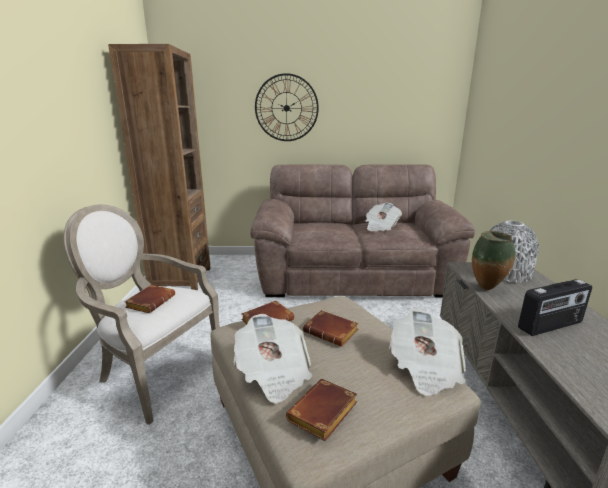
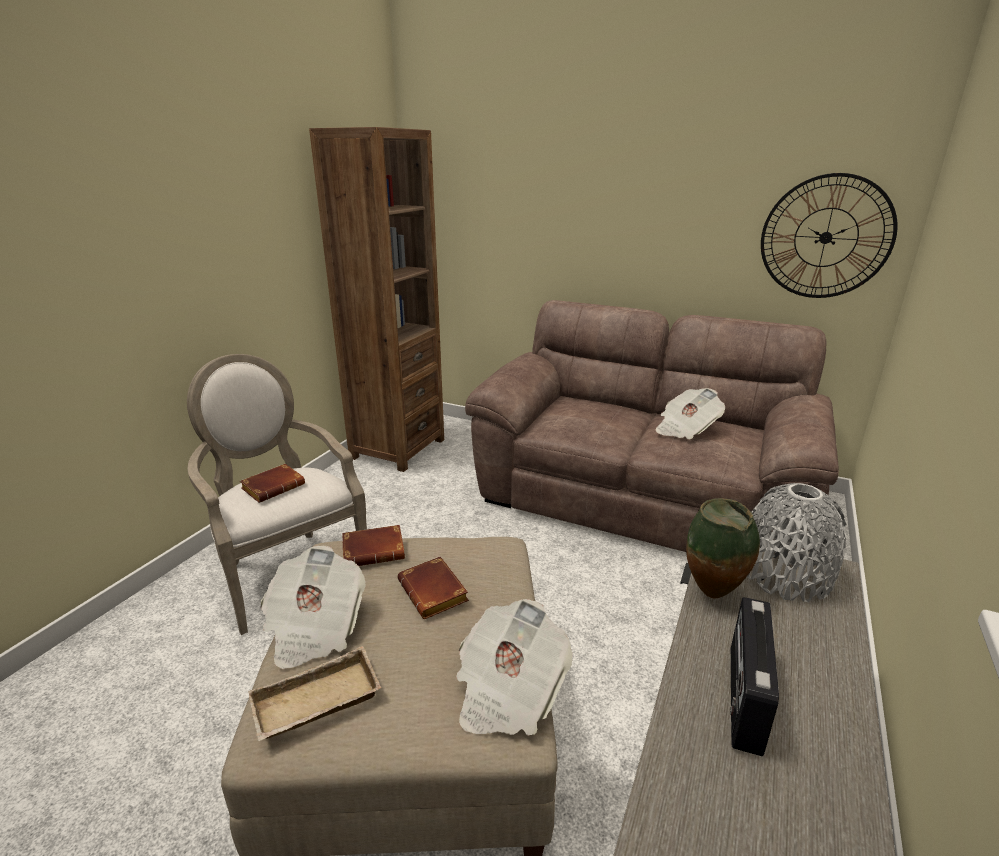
camera: 25 degrees right, 5 degrees up
(286, 108) = (579, 209): wall clock -> wall clock (825, 237)
(323, 415) = (316, 704): brown book -> beige tray
(551, 326) = (743, 698): radio -> radio turned 105 degrees clockwise

